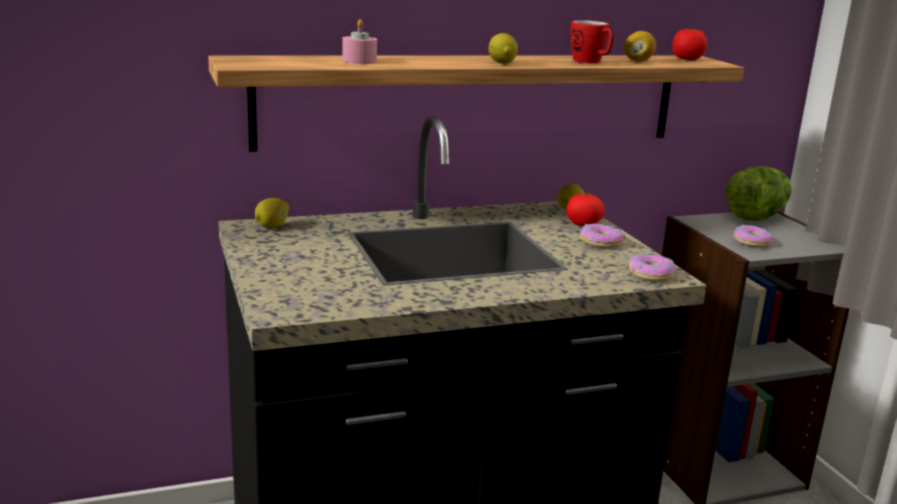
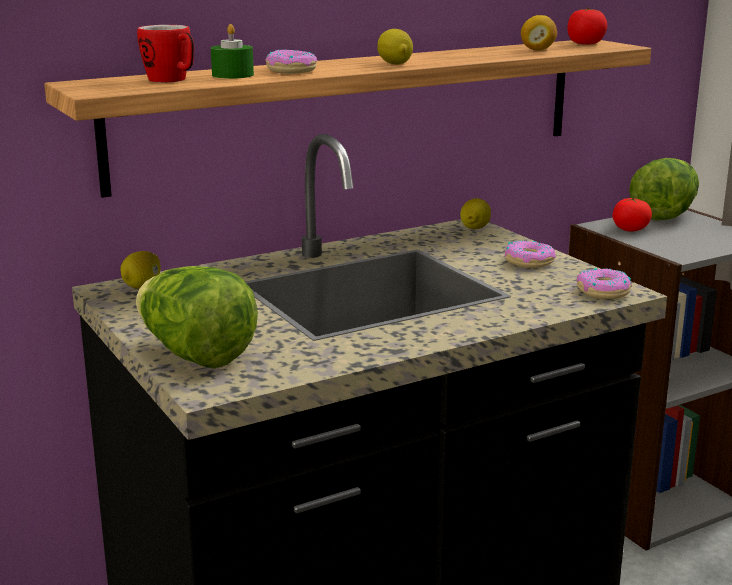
camera: 10 degrees left, 0 degrees up
(283, 285) = (195, 355): none -> lettuce
(359, 61) = (232, 75): pink candle -> green candle
(583, 224) = (499, 243): tomato -> tomato (630, 229)
(591, 62) = (489, 55): mug -> mug (172, 80)
(752, 242) = (674, 243): donut -> donut (292, 70)

